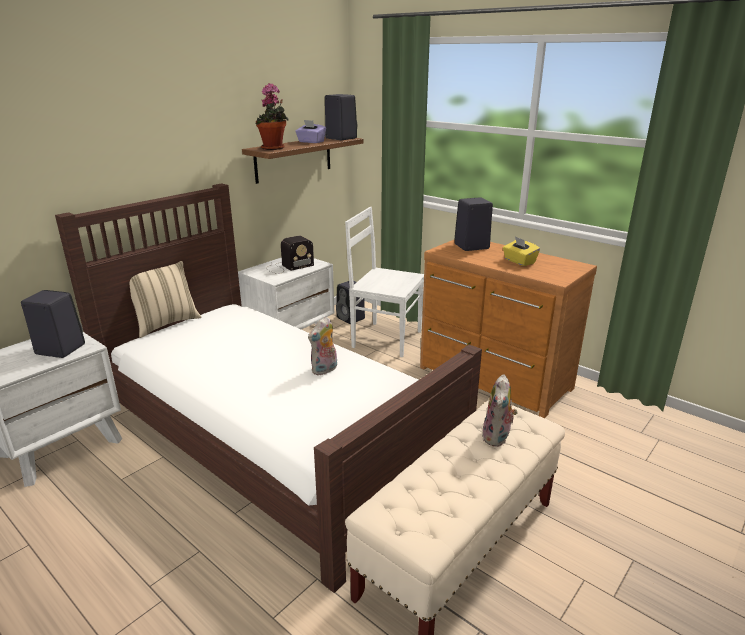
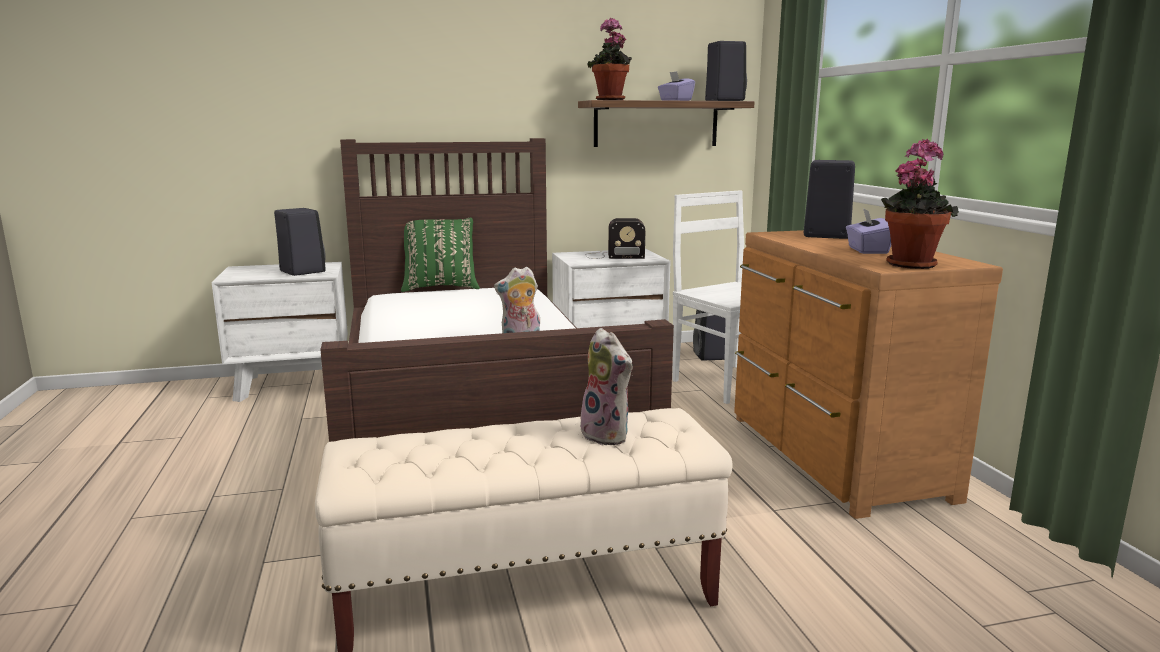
camera: 35 degrees right, 10 degrees down
(166, 323) = (440, 287): beige pillow -> green pillow
(497, 438) = (608, 435): plush toy -> plush toy turned 90 degrees counterclockwise
(519, 261) = (867, 250): yellow tissue box -> purple tissue box
(560, 273) = (910, 264): none -> potted plant

